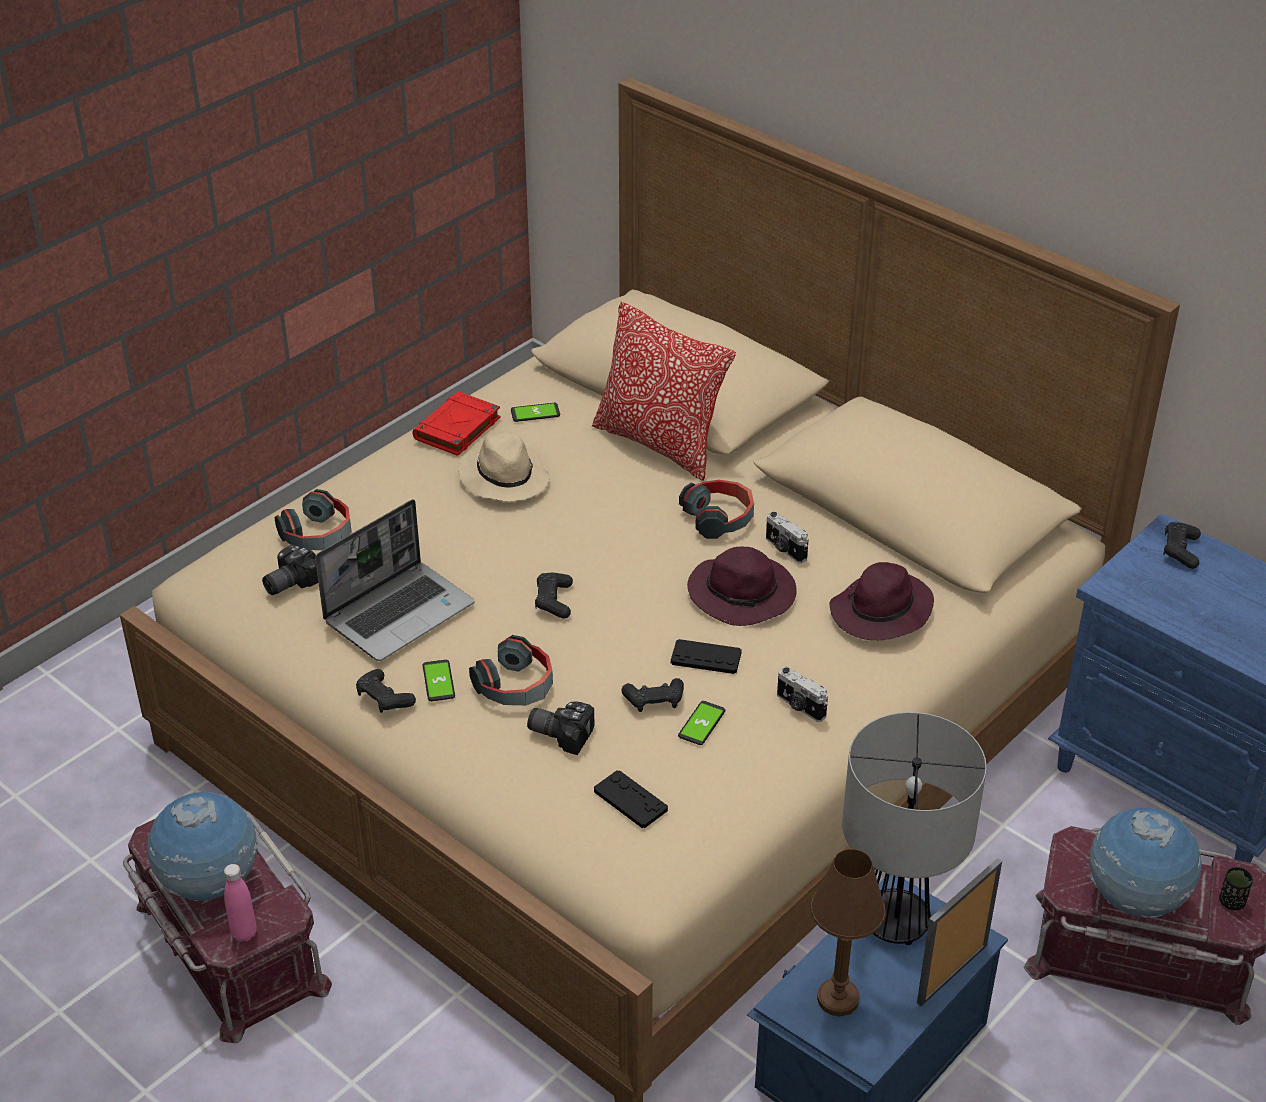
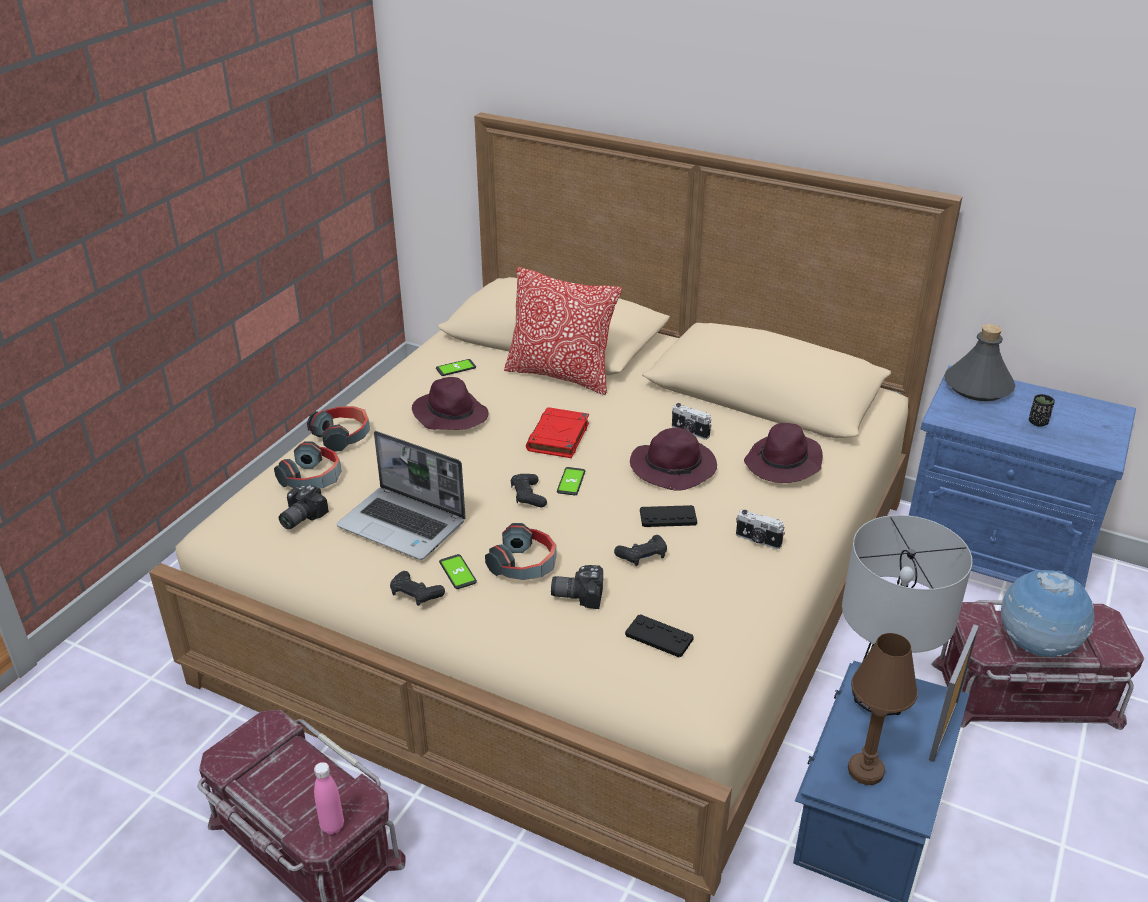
camera: 15 degrees left, 5 degrees down
(211, 885) = (287, 790): globe -> none
(400, 612) = (404, 525): laptop -> laptop turned 90 degrees clockwise
(457, 429) = (398, 387): red book -> red book (558, 437)
(503, 477) = (450, 415): beige hat -> purple hat
(701, 724) = (688, 567): phone -> phone (571, 482)
(719, 518) = (630, 418): headphones -> headphones (343, 436)
(1180, 551) = (977, 386): black game controller -> grey bottle
(1231, 902) = (1103, 634): black cup -> black cup (1038, 422)

